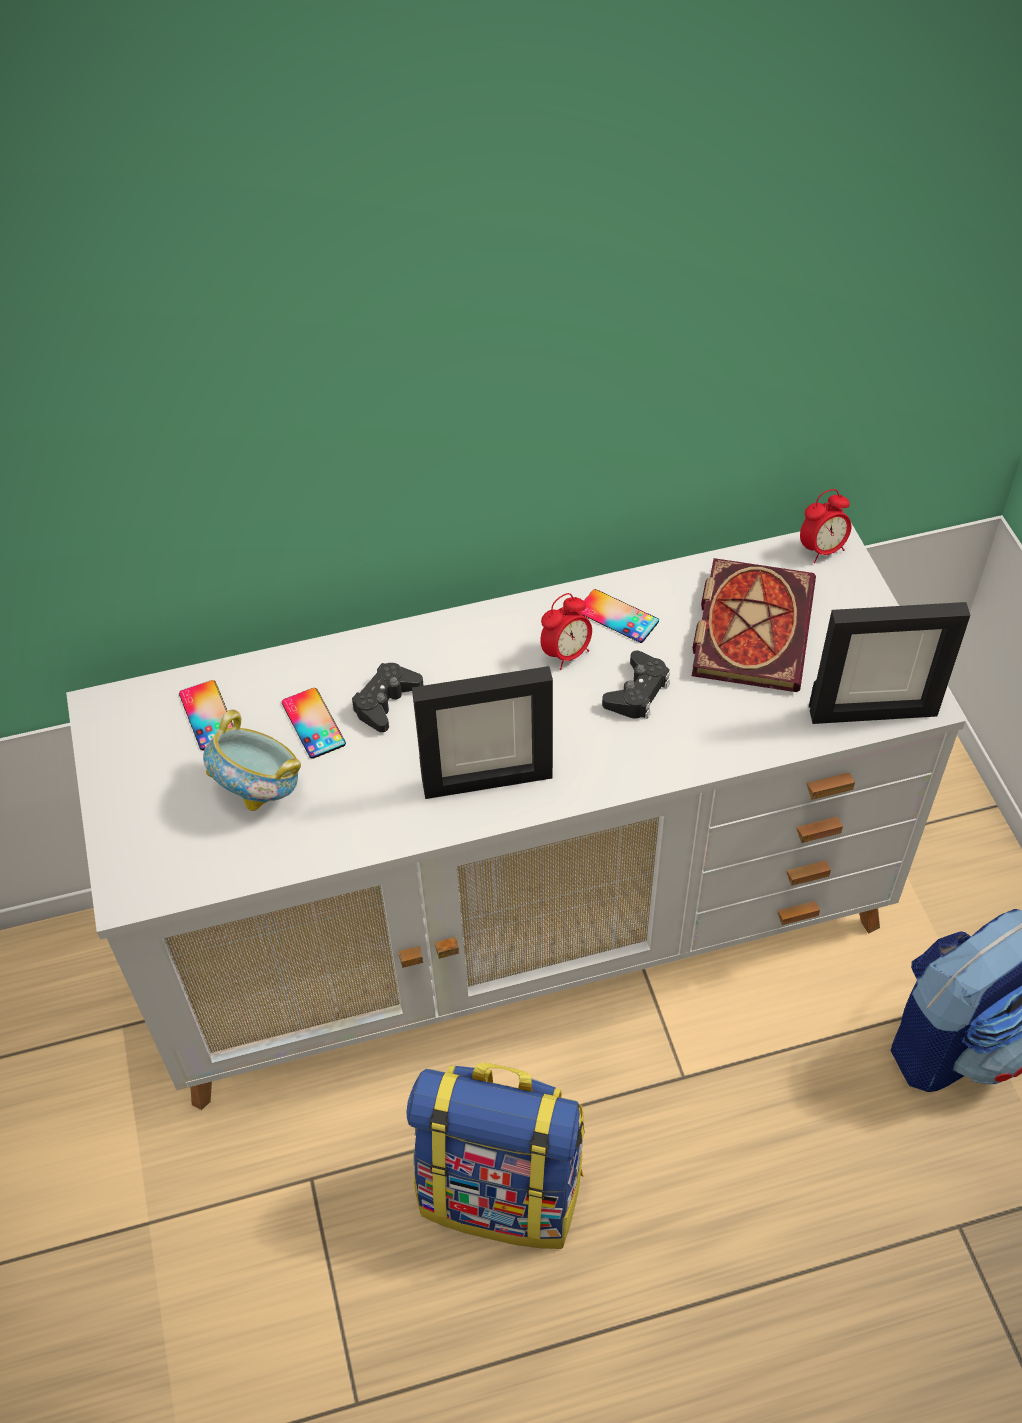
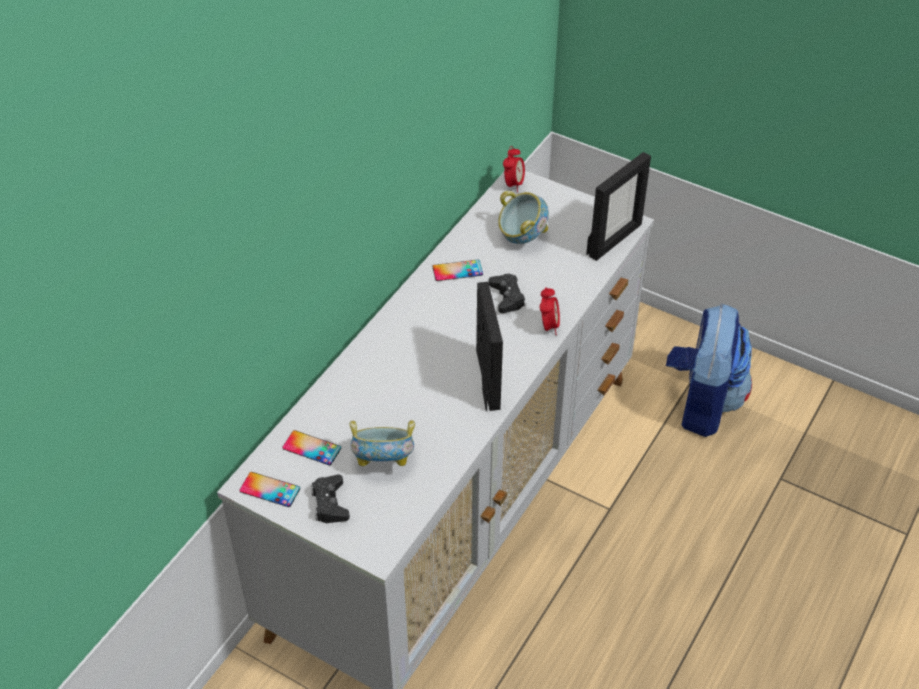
camera: 45 degrees left, 5 degrees down
(313, 723) = (371, 414): phone -> phone (270, 489)
(386, 702) = (395, 380): black game controller -> black game controller (330, 503)
(487, 779) = (486, 380): picture frame -> picture frame turned 45 degrees counterclockwise
(503, 1190) = (585, 622): backpack -> none
(566, 654) = (454, 302): alarm clock -> alarm clock (548, 326)
(750, 626) = (521, 237): book -> bowl

